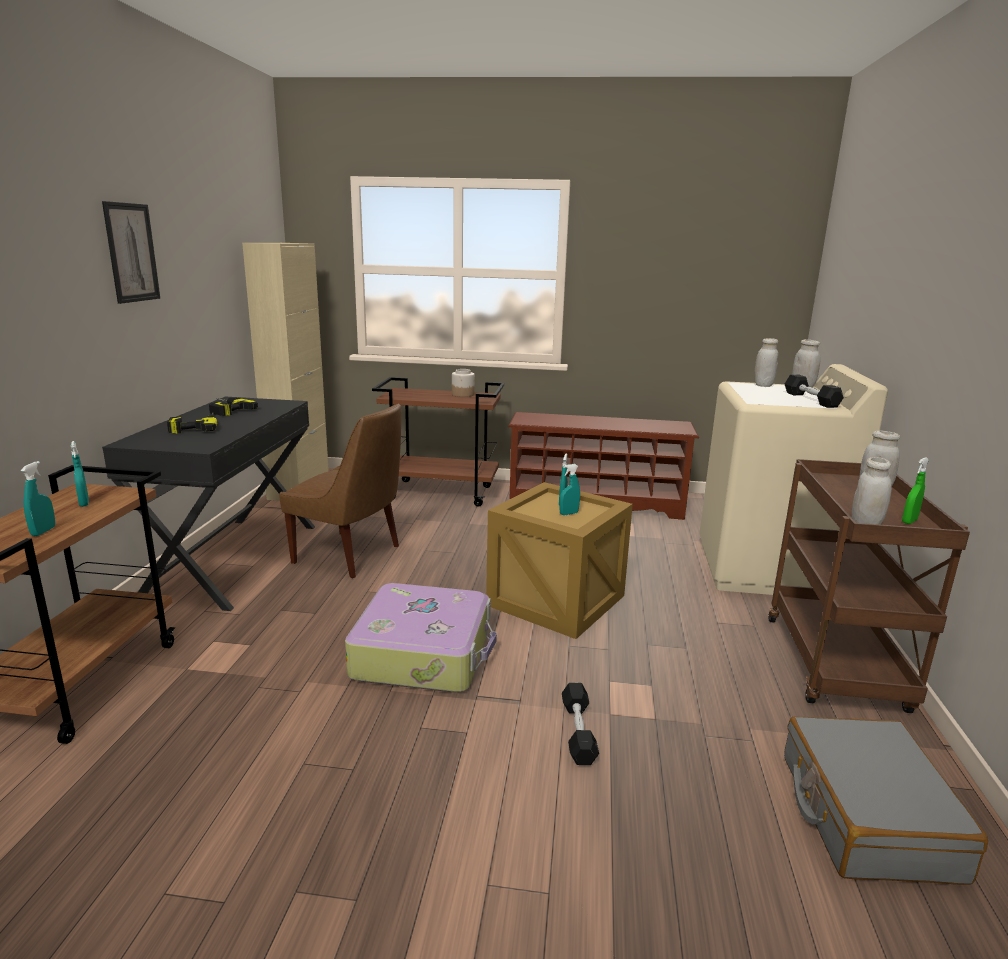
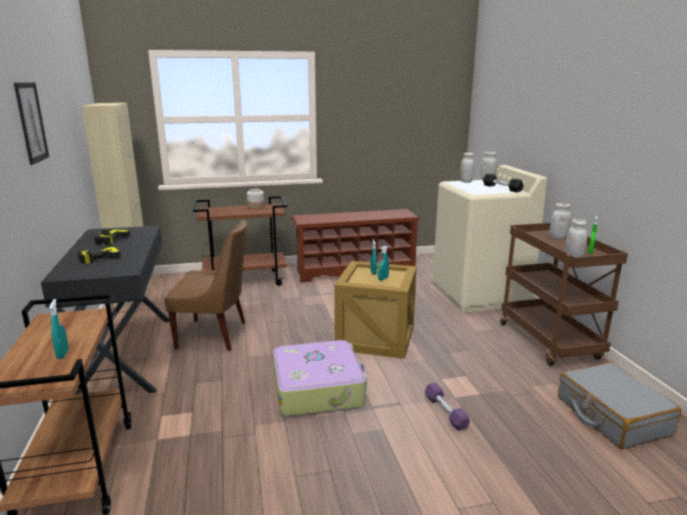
camera: 20 degrees left, 0 degrees up
(84, 503) = (67, 328): turquoise spray bottle -> none
(578, 732) = (445, 412): black dumbbell -> purple dumbbell

